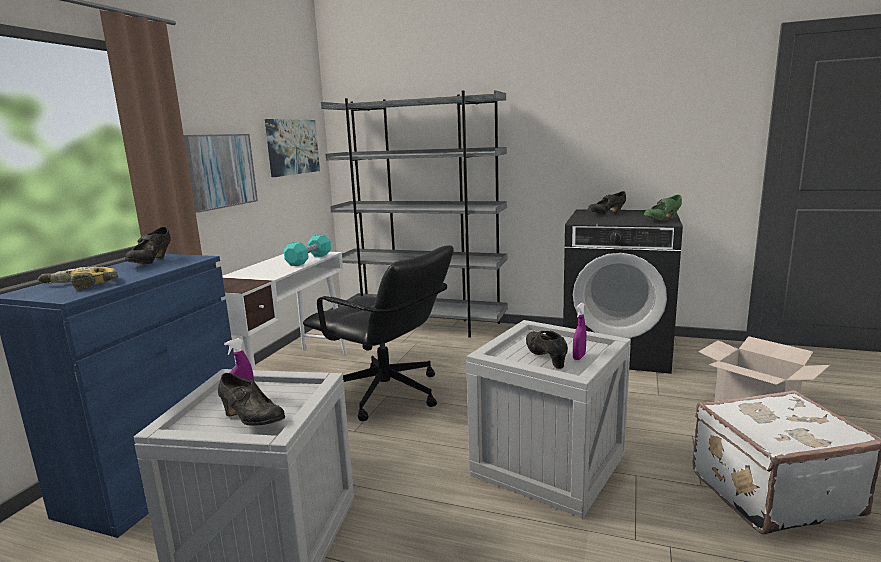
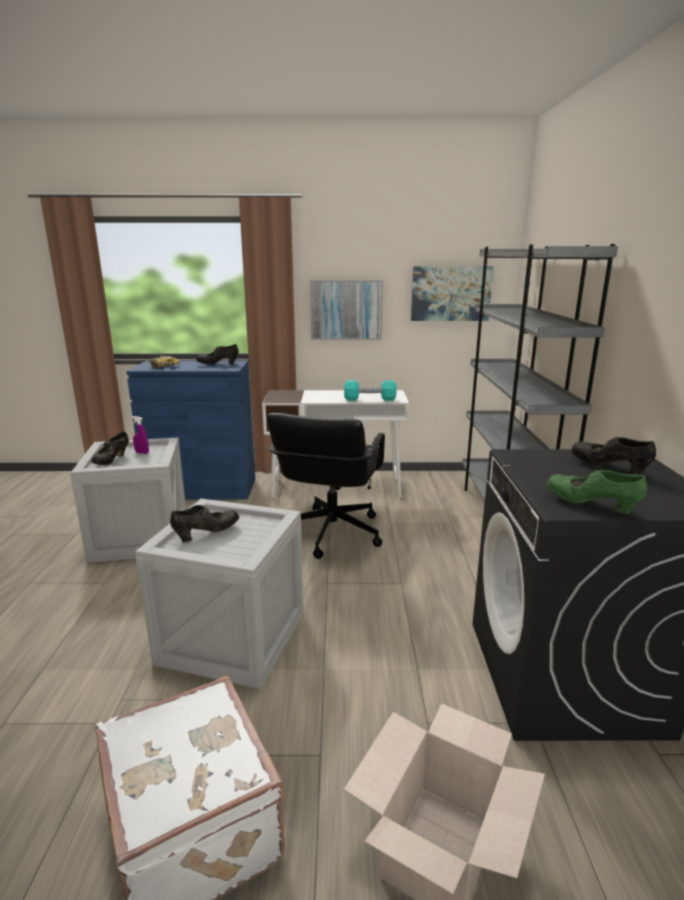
camera: 70 degrees right, 5 degrees up
(579, 357) = (211, 549): purple spray bottle -> none

